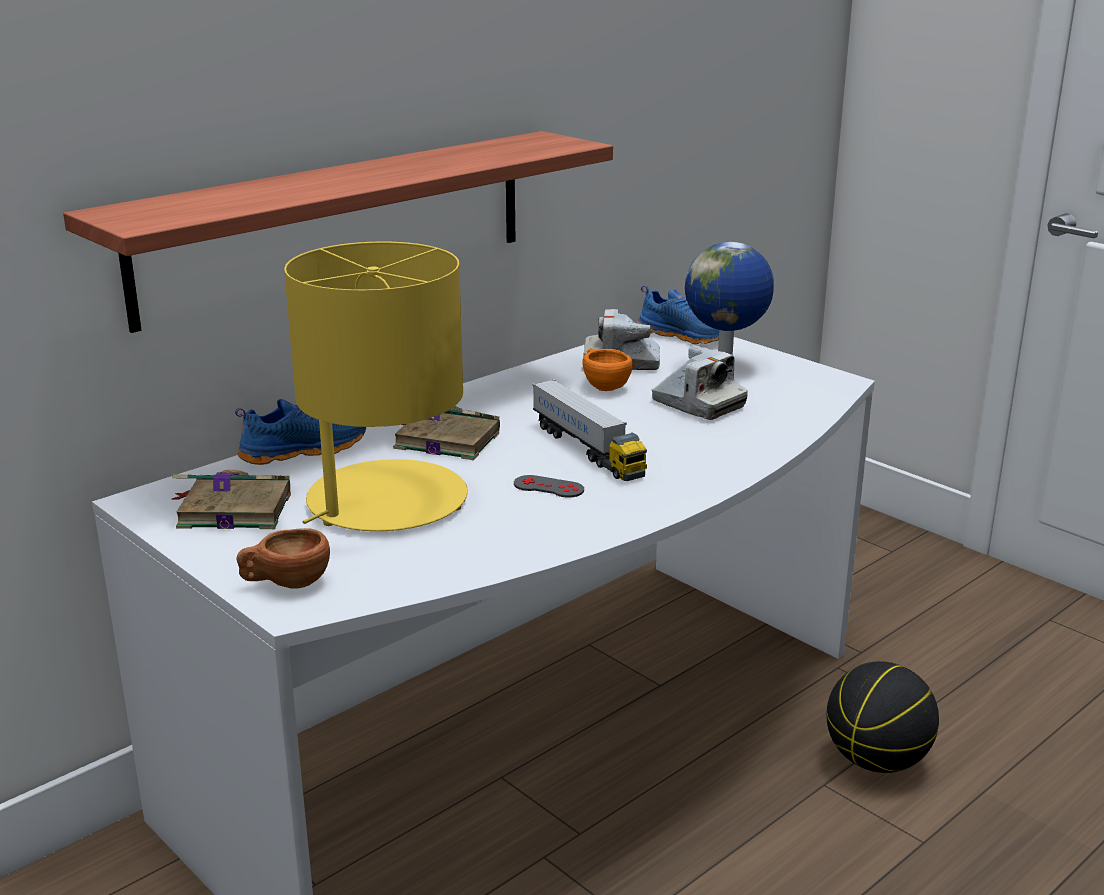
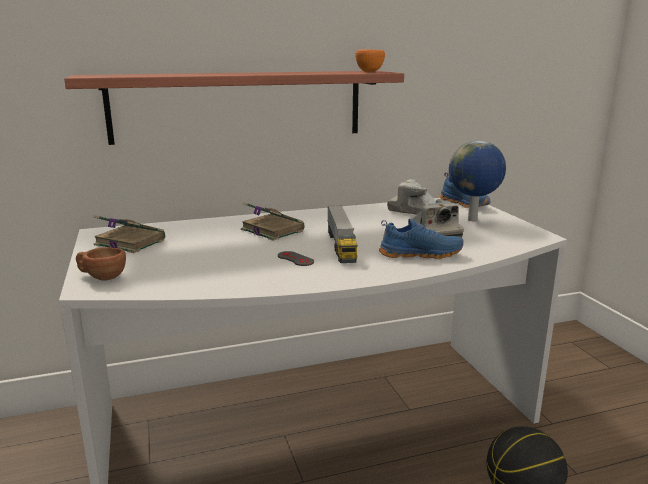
camera: 25 degrees right, 5 degrees down
(303, 450) = (198, 224): blue shoe -> blue shoe (420, 254)
(385, 500) = (203, 250): yellow table lamp -> none
(603, 385) = (388, 219): orange cup -> orange cup (369, 71)

